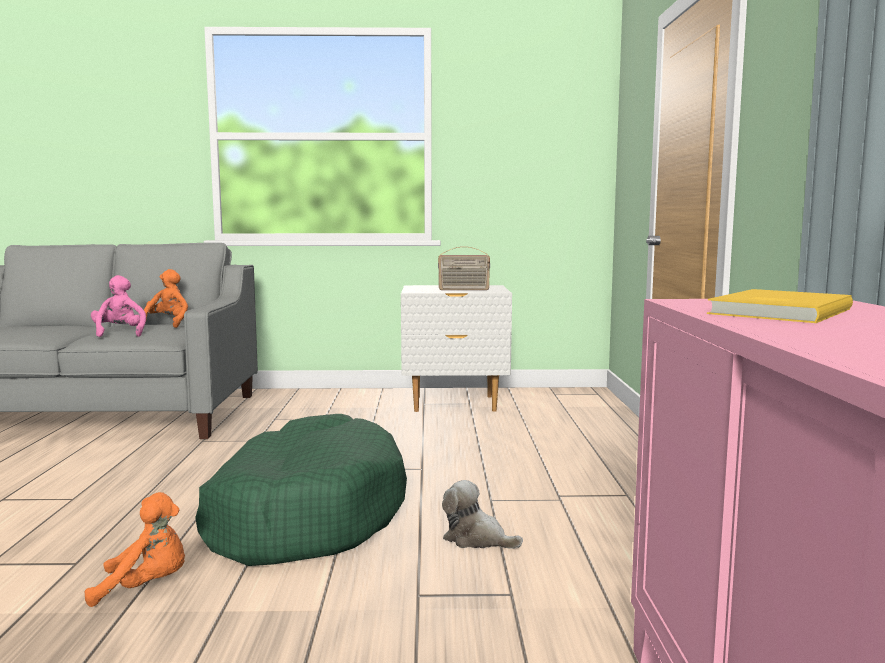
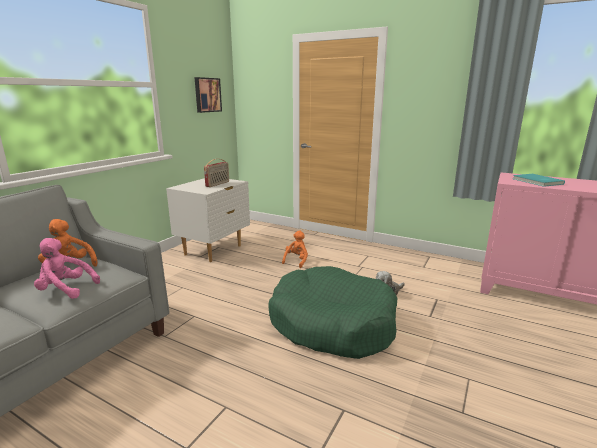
camera: 60 degrees left, 10 degrees up
(146, 587) = (390, 385): orange plush toy -> orange plush toy (296, 261)
(540, 151) = (207, 95): none -> picture
(776, 311) = (537, 181): yellow book -> turquoise book

